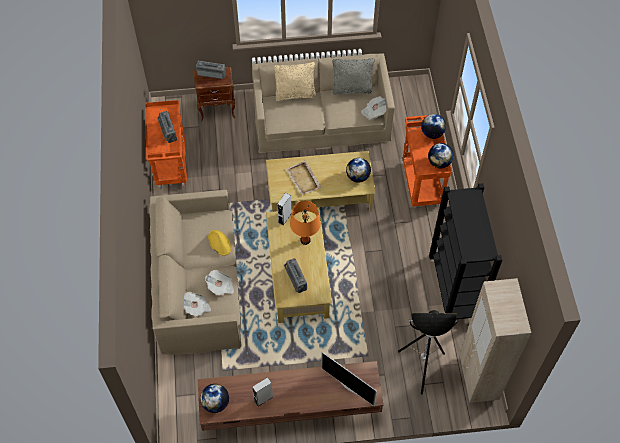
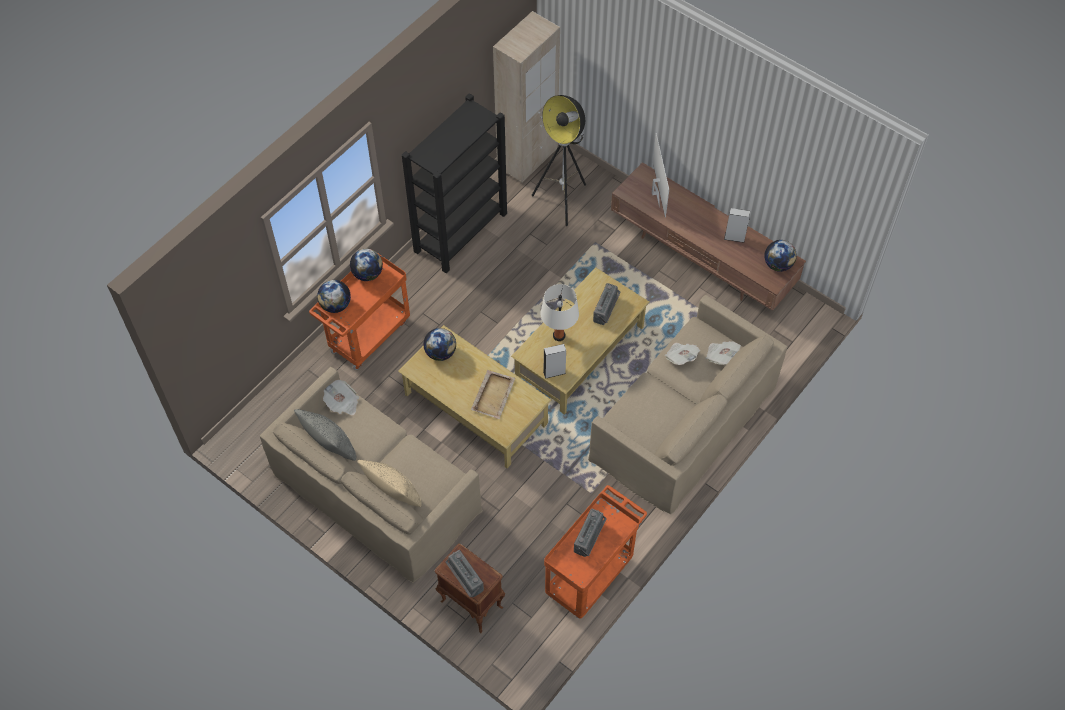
camera: 135 degrees left, 0 degrees up
(219, 243) = (642, 399): yellow hat -> none
(305, 240) = (559, 335): orange table lamp -> white table lamp

